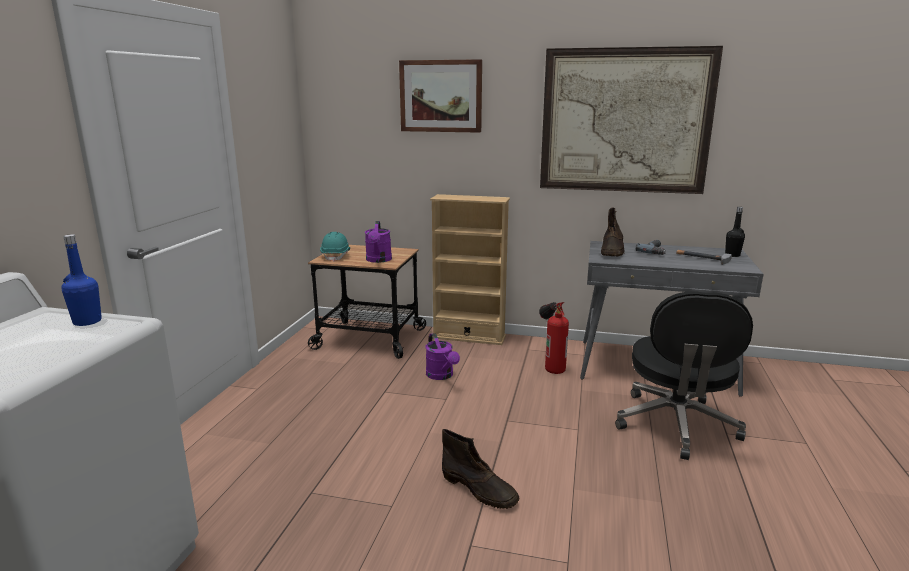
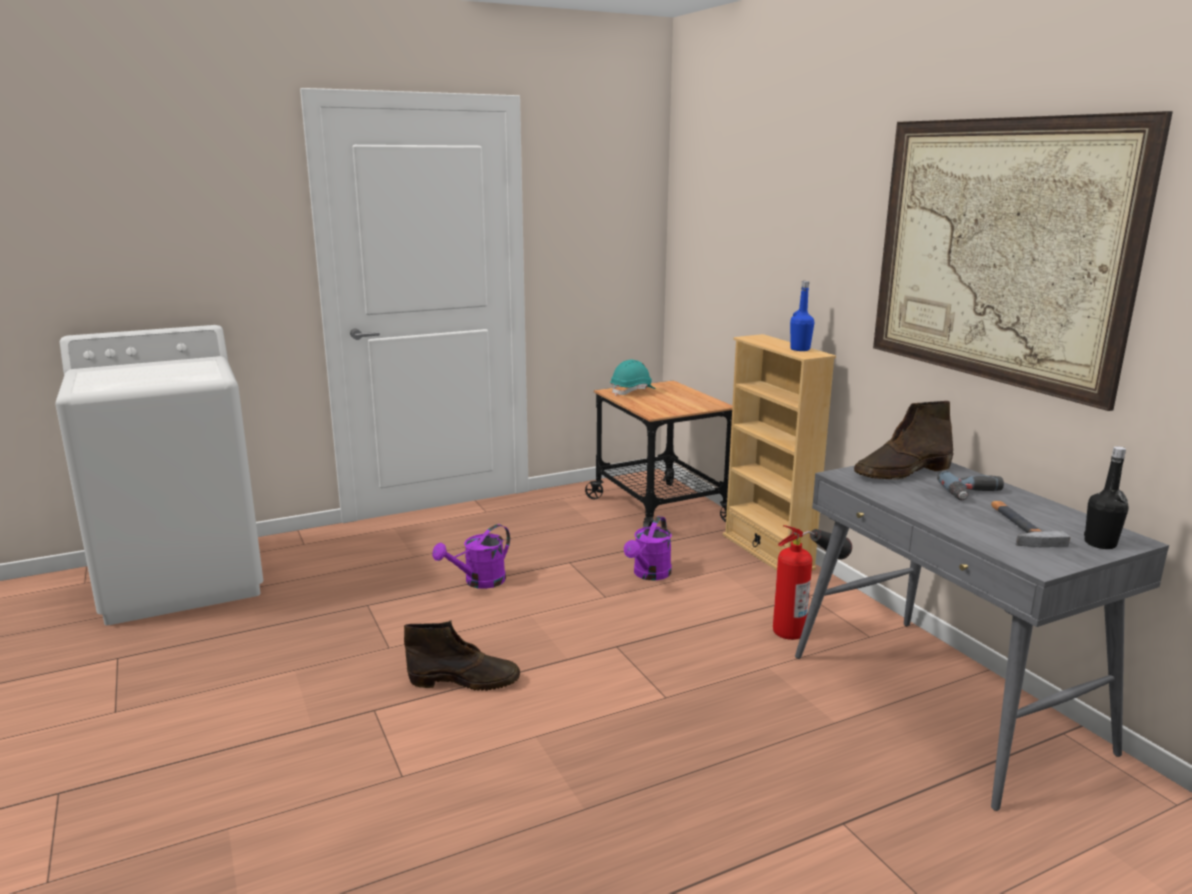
camera: 50 degrees right, 0 degrees up
(87, 321) = (203, 370): blue bottle -> blue bottle (800, 349)
(378, 260) = (658, 406): purple watering can -> purple watering can (479, 582)
(441, 96) = (782, 193): picture -> none
(479, 489) = (465, 680): brown boot -> brown boot turned 90 degrees counterclockwise
(676, 425) = (793, 770): black office chair -> none

